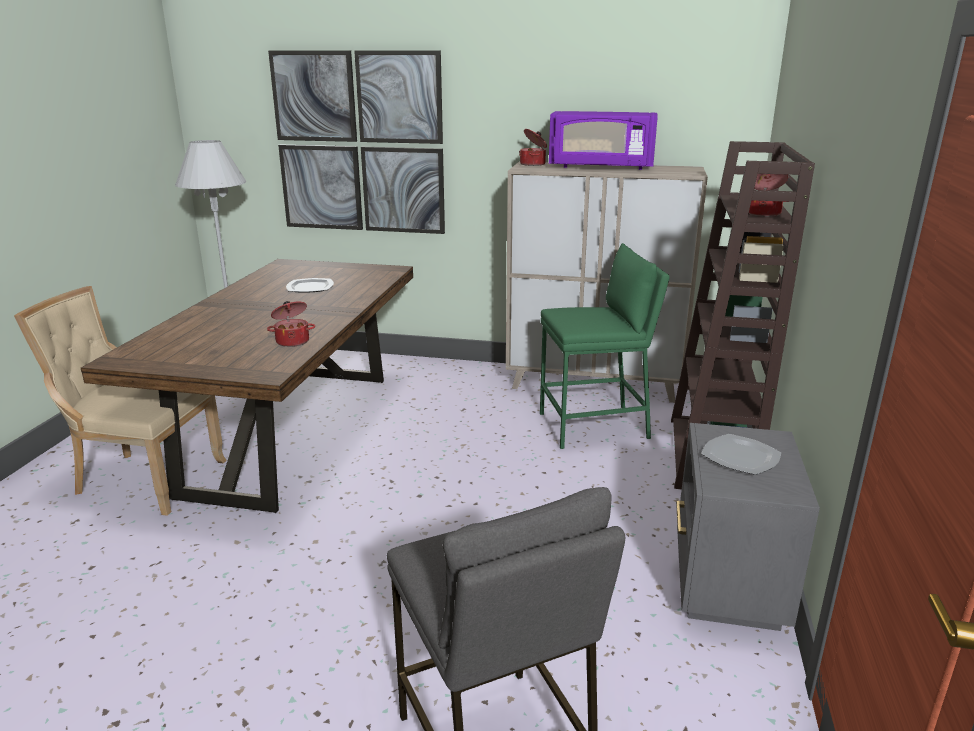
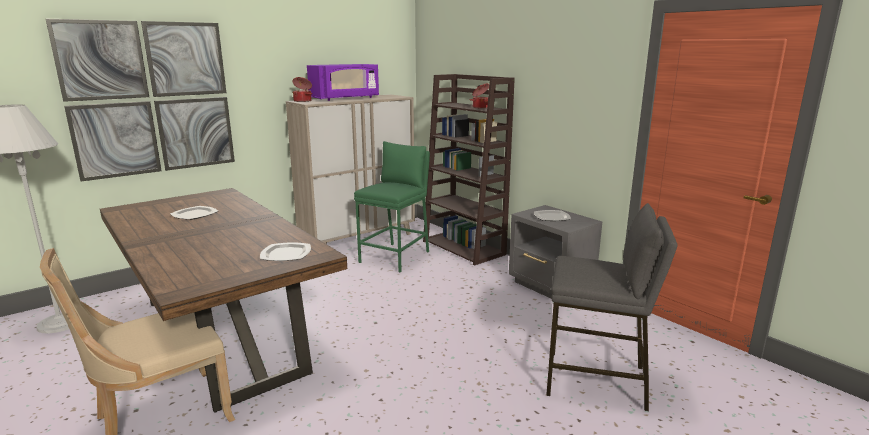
camera: 50 degrees left, 5 degrees down
(250, 359) = (285, 254): none -> plate
(292, 341) = (282, 238): cooking pot -> none

